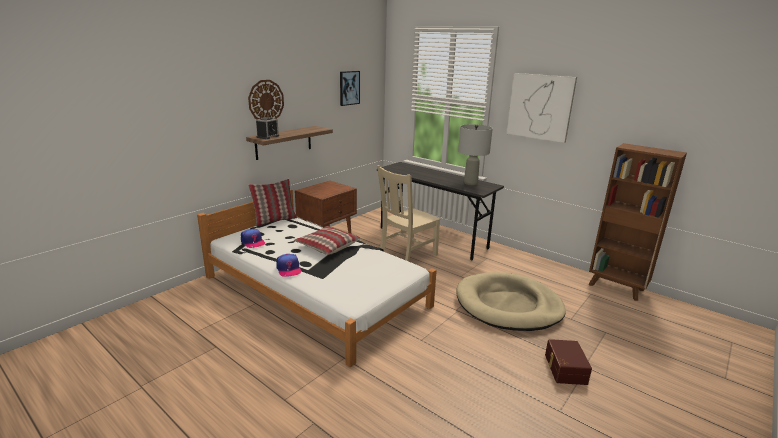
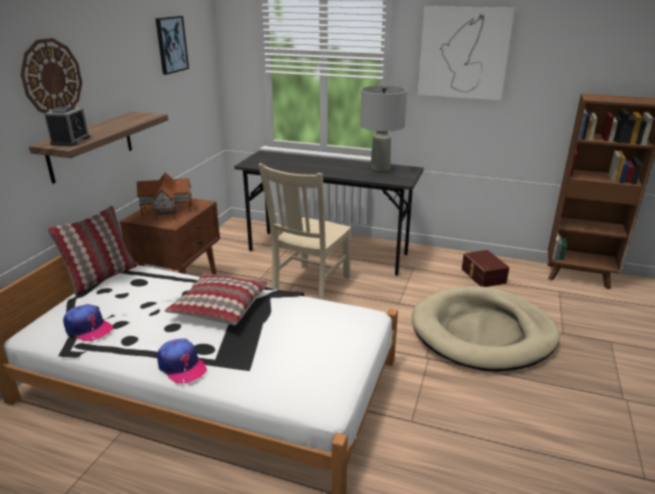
camera: 20 degrees left, 5 degrees up
(325, 188) = (168, 210): none -> toy house
(564, 369) = (605, 410): brown storage box -> brown storage box (482, 276)

